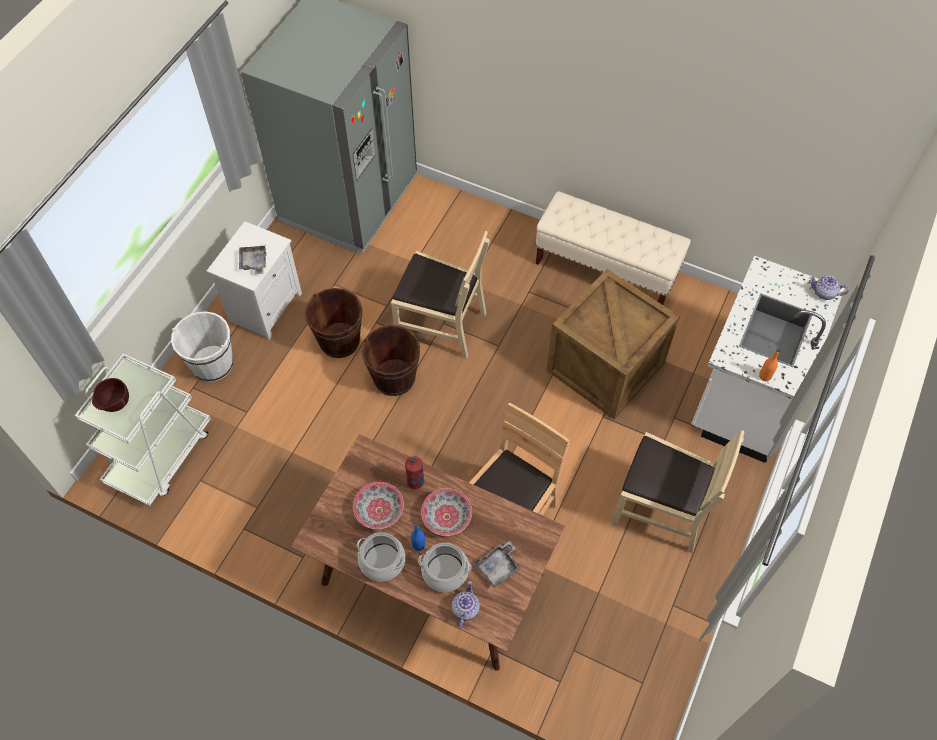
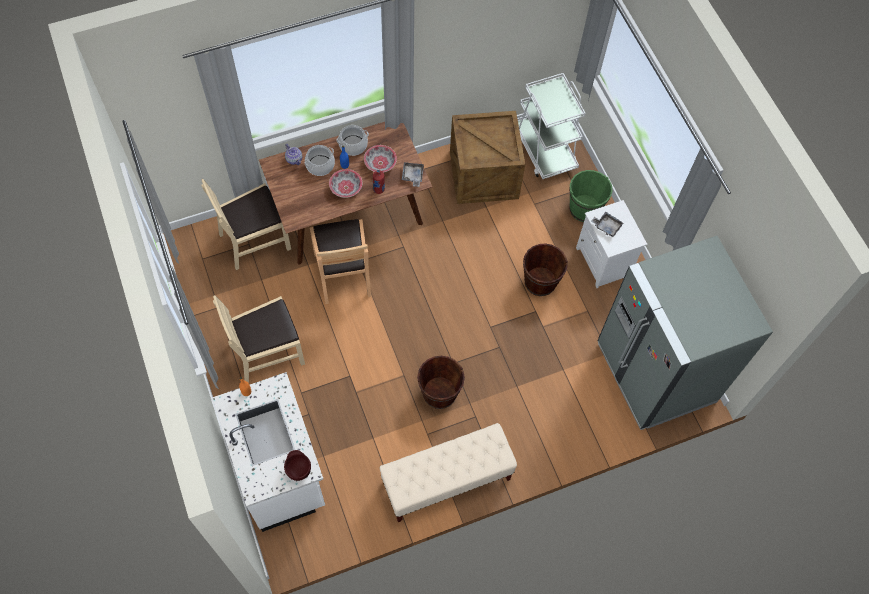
camera: 130 degrees right, 5 degrees up
(115, 405) = (555, 94): brown bowl -> brown bowl (298, 469)
(212, 364) = (584, 209): white bucket -> green bucket
(394, 378) = (485, 290): brown bucket -> brown bucket (439, 393)
(441, 325) = (499, 344): beige chair -> beige chair (254, 240)
(498, 567) = (298, 188): grey tray -> grey tray (412, 176)
(605, 368) = (377, 408): crate -> crate (482, 174)
(824, 293) = (255, 488): teapot -> none

